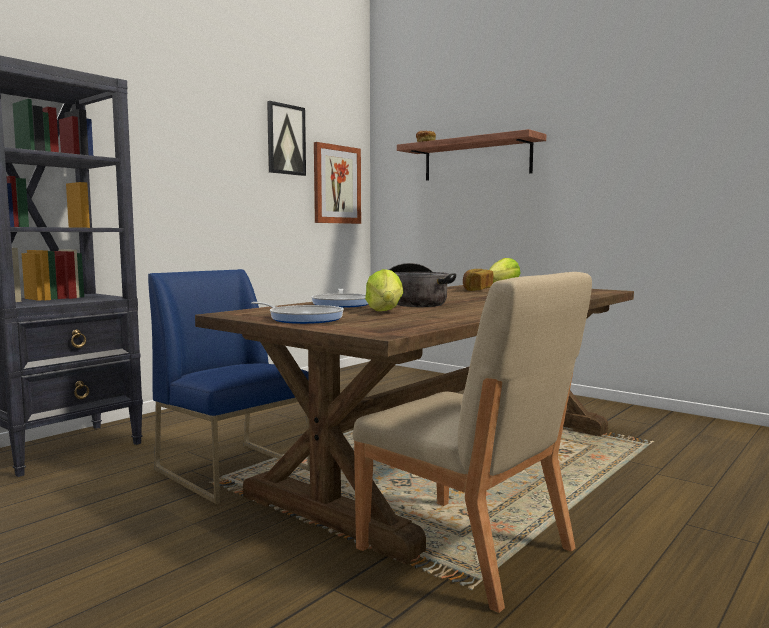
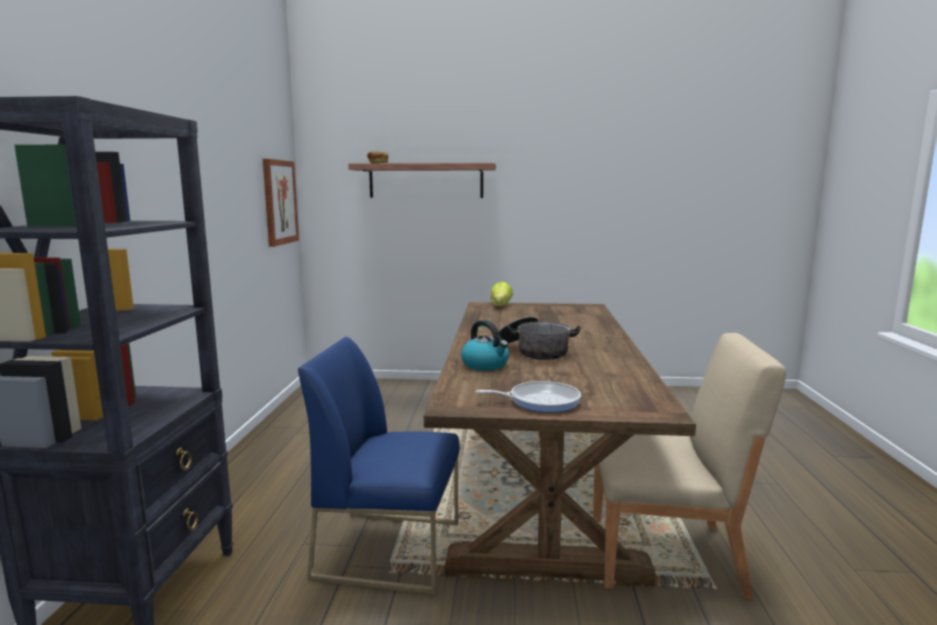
camera: 35 degrees left, 5 degrees up
(285, 139) = (244, 158): picture -> none
(342, 304) = (486, 365): frying pan -> kettle
(385, 311) = (556, 372): lettuce -> none
(477, 289) = (505, 317): bread -> none

